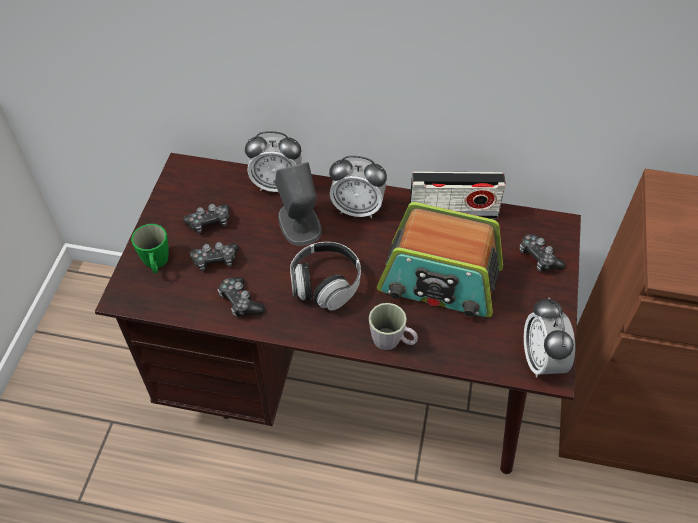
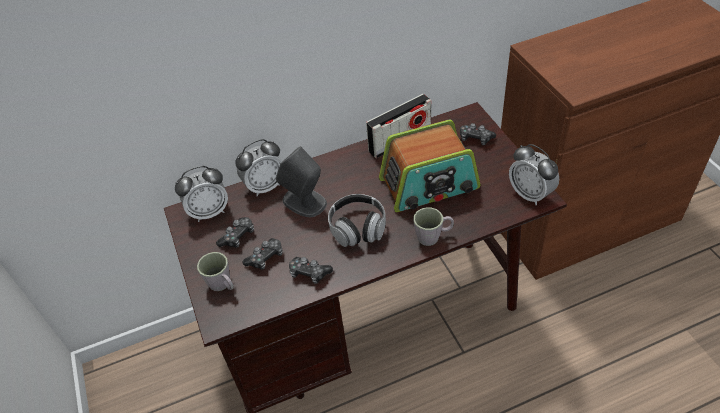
camera: 30 degrees left, 5 degrees down
(156, 264) = (223, 285): green mug -> grey mug
(357, 209) = (336, 171): alarm clock -> alarm clock (209, 212)

